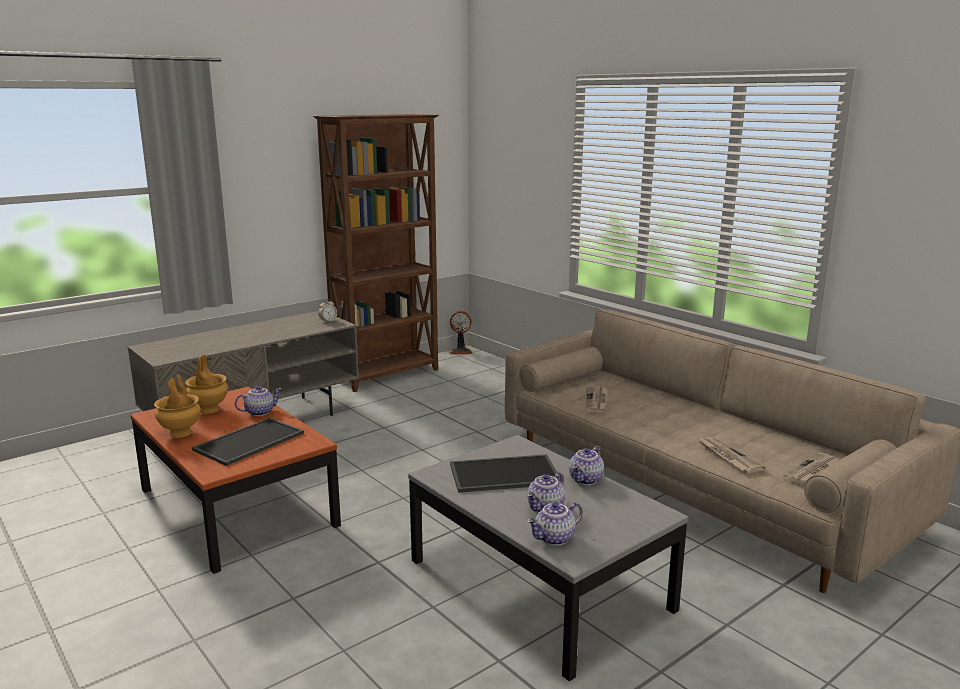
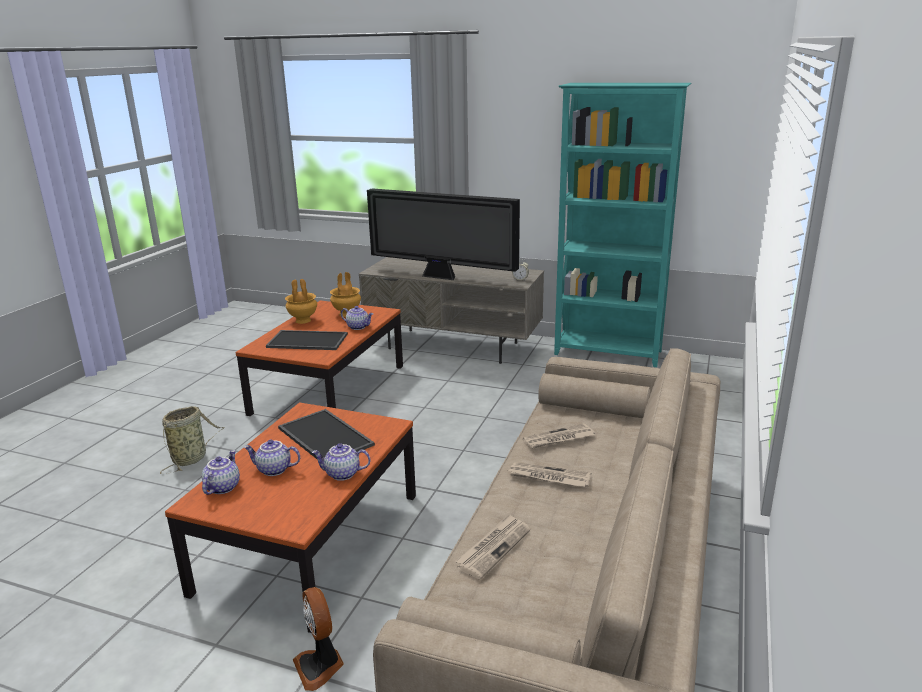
camera: 60 degrees right, 5 degrees up
(254, 340) = (442, 277): none -> television
(269, 634) = (191, 458): none -> basket
(388, 375) = (608, 353): brown bookcase -> turquoise bookcase
(460, 351) = (720, 360): fan -> fan (320, 666)
(539, 584) = (311, 542): grey coffee table -> brown coffee table
(555, 539) = (222, 487): teapot -> teapot turned 75 degrees clockwise
(813, 471) = (511, 620): newspaper -> newspaper (549, 477)

